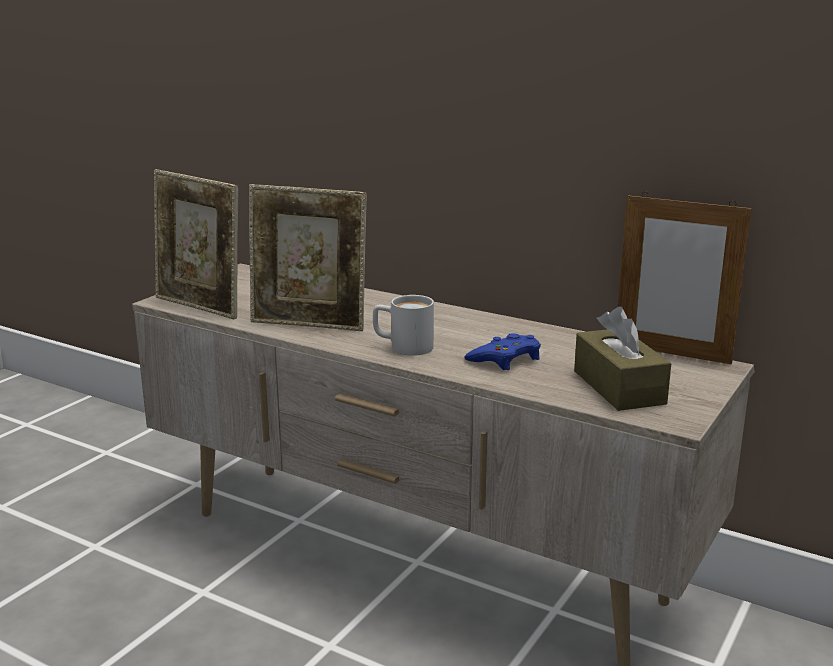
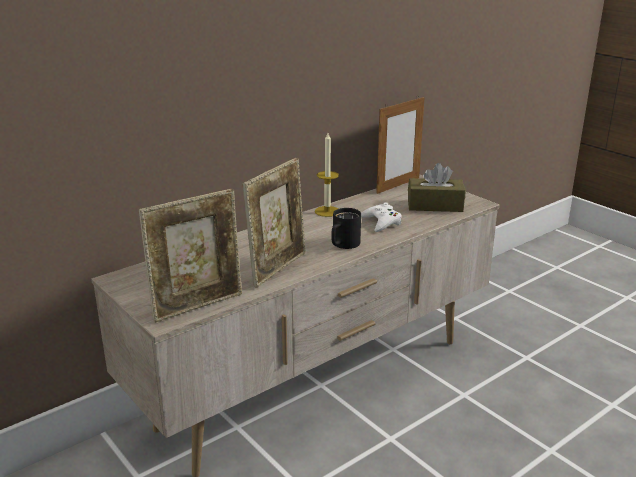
camera: 70 degrees left, 5 degrees up
(402, 347) = (343, 245): white mug -> black mug
(505, 359) = (381, 222): blue game controller -> white game controller
(508, 324) = (327, 211): none -> candle

